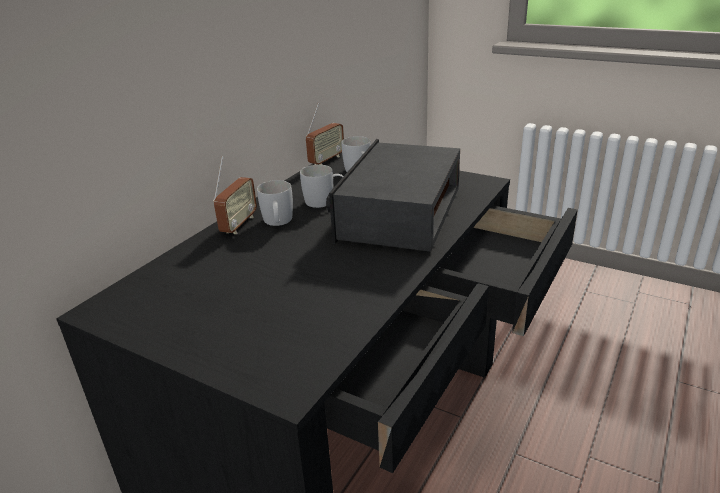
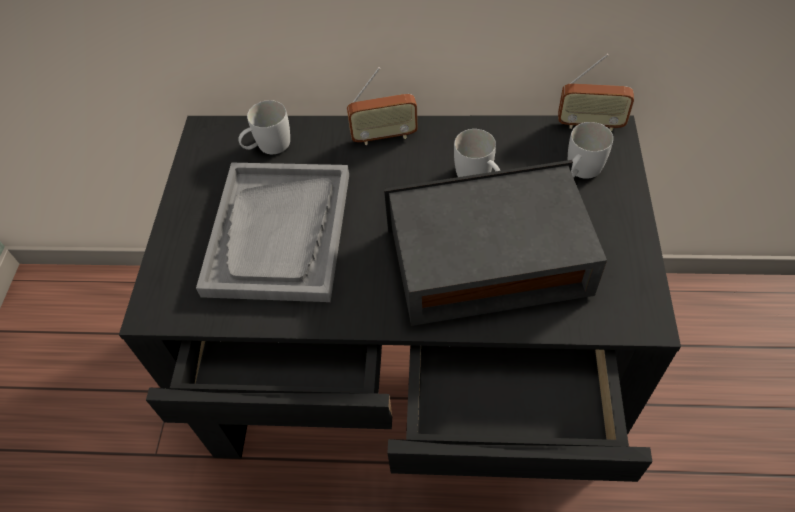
camera: 65 degrees right, 25 degrees up
(278, 222) = (406, 163): white mug -> white mug (268, 146)
(278, 292) = (279, 233): none -> grey tray

